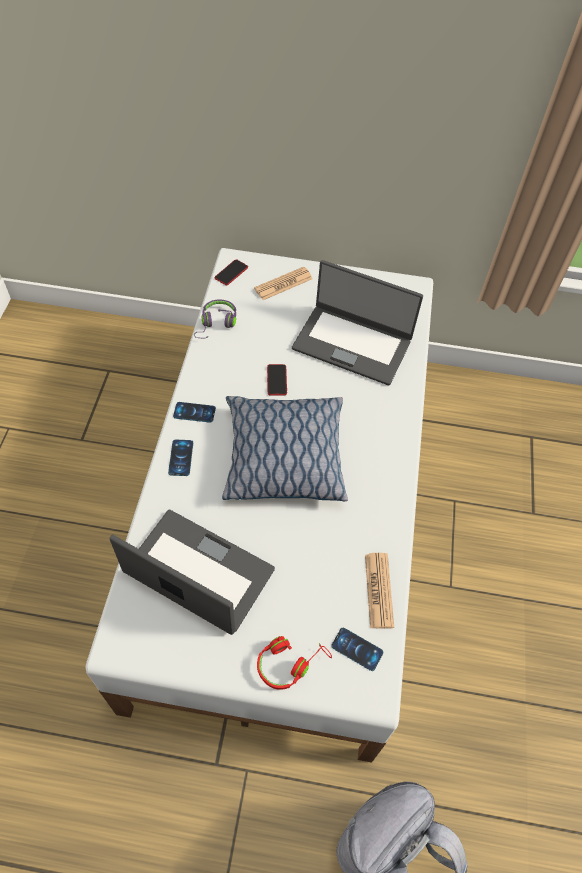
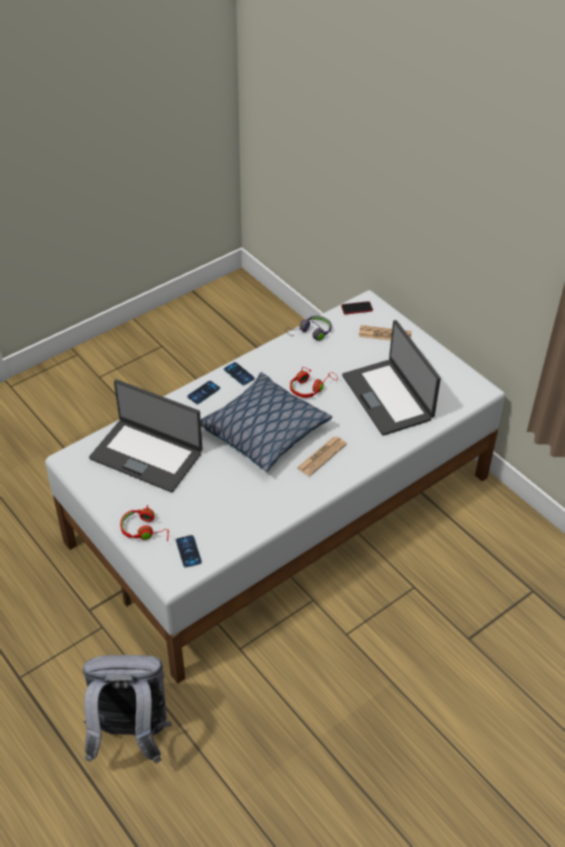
camera: 45 degrees right, 10 degrees down
(198, 573) = (147, 455): laptop -> laptop turned 135 degrees clockwise
(277, 380) = (311, 387): phone -> red headphones
(378, 590) = (236, 534): newspaper -> newspaper (321, 456)

